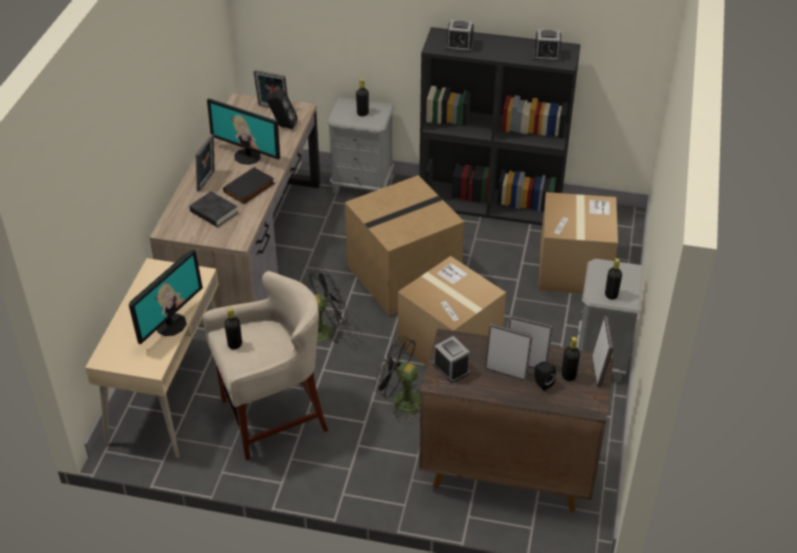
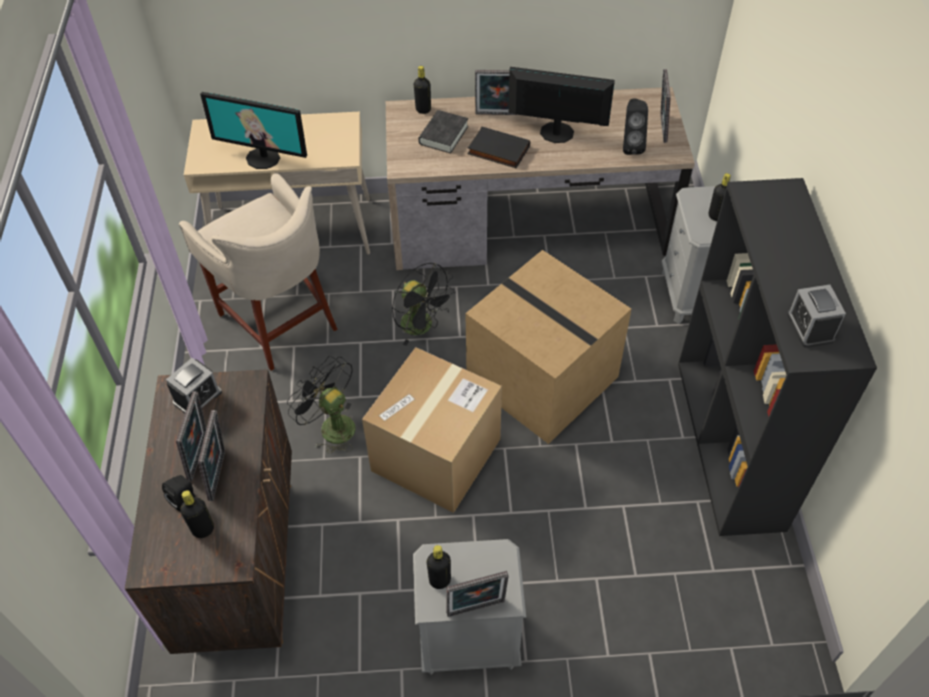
camera: 75 degrees right, 10 degrees up
(235, 344) = (249, 215): black bottle -> black bottle (423, 109)
(248, 156) = (556, 133): monitor -> monitor turned 90 degrees clockwise
(400, 400) = (331, 426): black fan -> black fan turned 60 degrees counterclockwise
(459, 46) = (770, 219): alarm clock -> none
(573, 269) = (636, 575): cardboard box -> none
(599, 371) = (217, 566): picture frame -> picture frame (476, 610)

